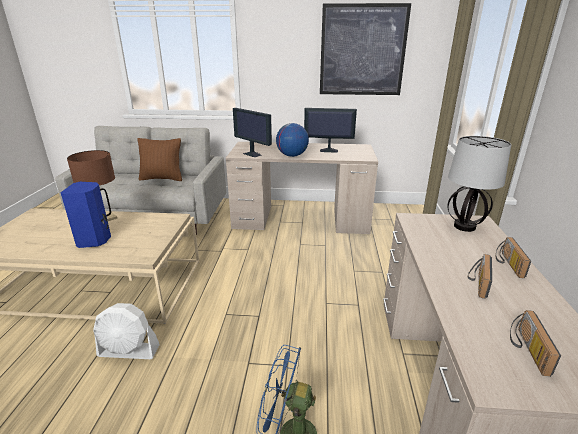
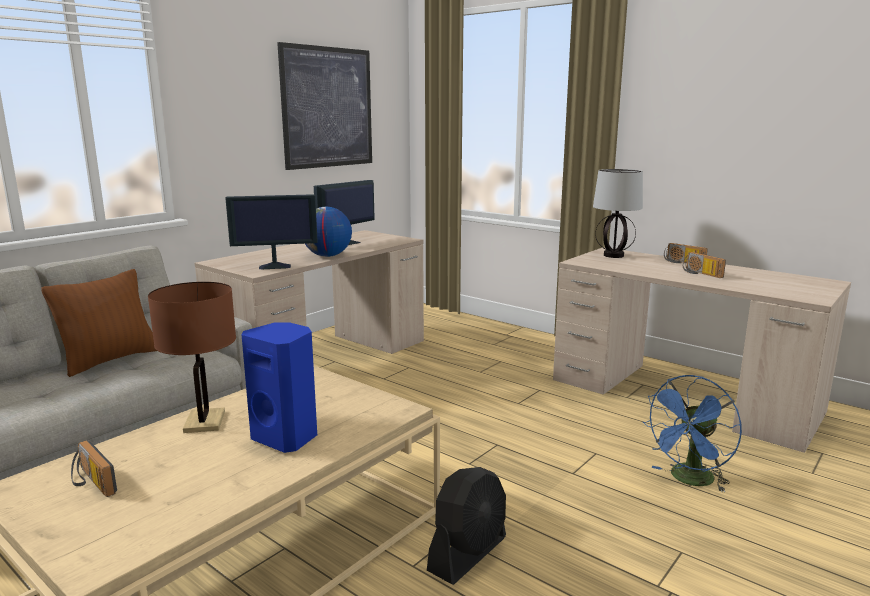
camera: 55 degrees left, 10 degrees down
(129, 351) = (468, 554): white fan -> black fan
(526, 349) = (784, 285): radio -> radio (90, 483)

